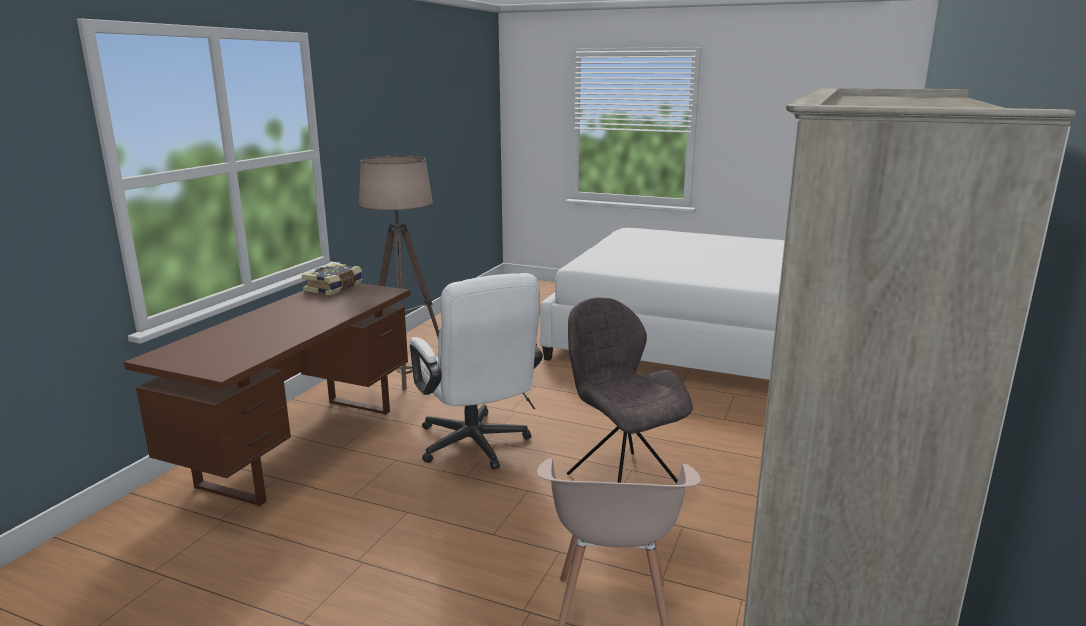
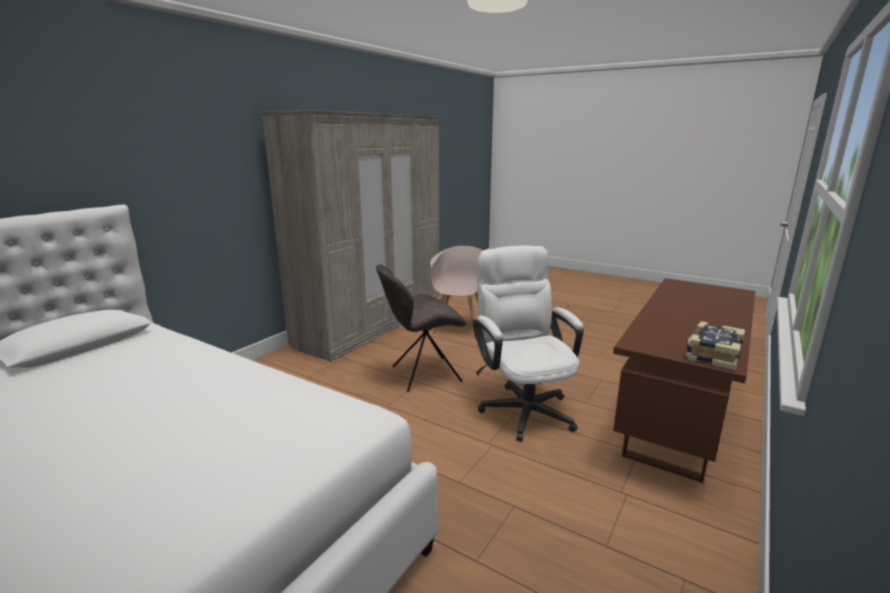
camera: 170 degrees left, 0 degrees up
(407, 370) = (648, 546): floor lamp -> none
(621, 480) = (423, 374): grey chair -> grey chair turned 90 degrees clockwise

